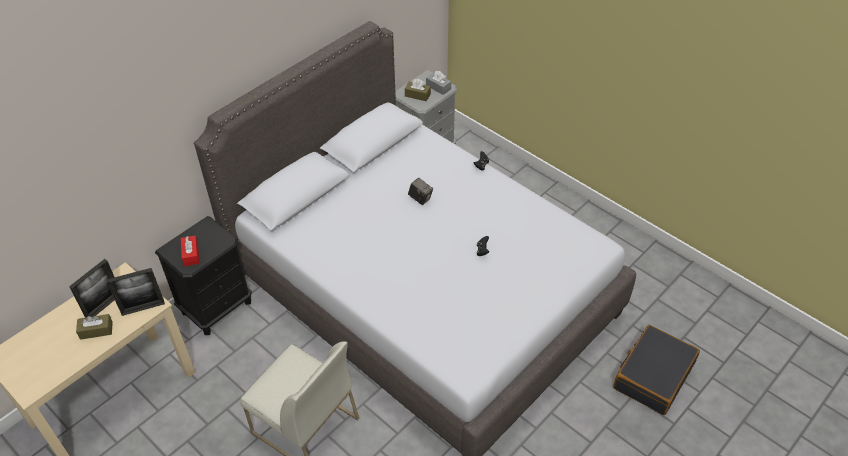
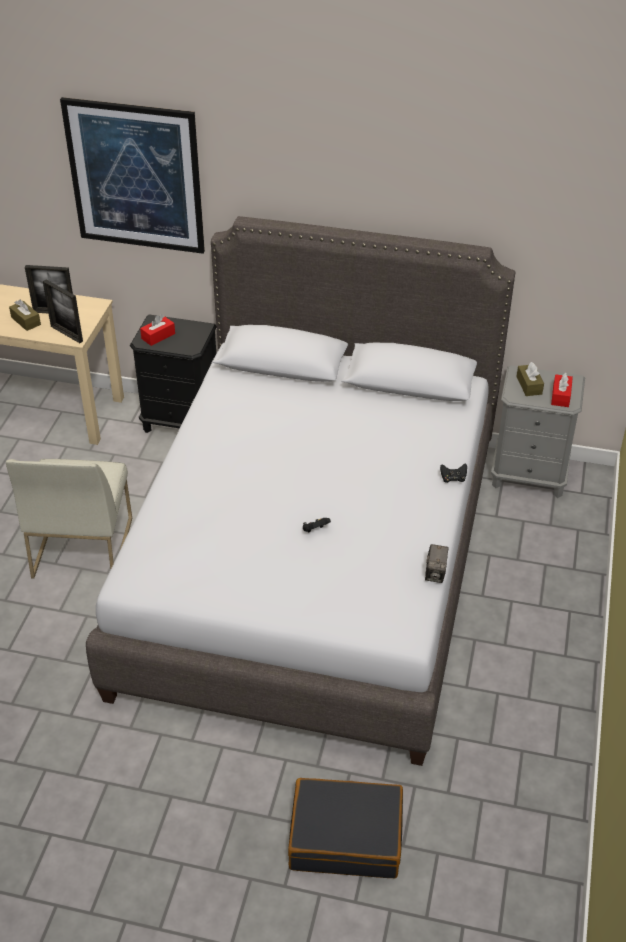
camera: 60 degrees right, 5 degrees down
(115, 144) = (135, 176): none -> picture
(420, 198) = (355, 451): camera -> camera (435, 574)
(438, 87) = (560, 396): grey tissue box -> red tissue box

